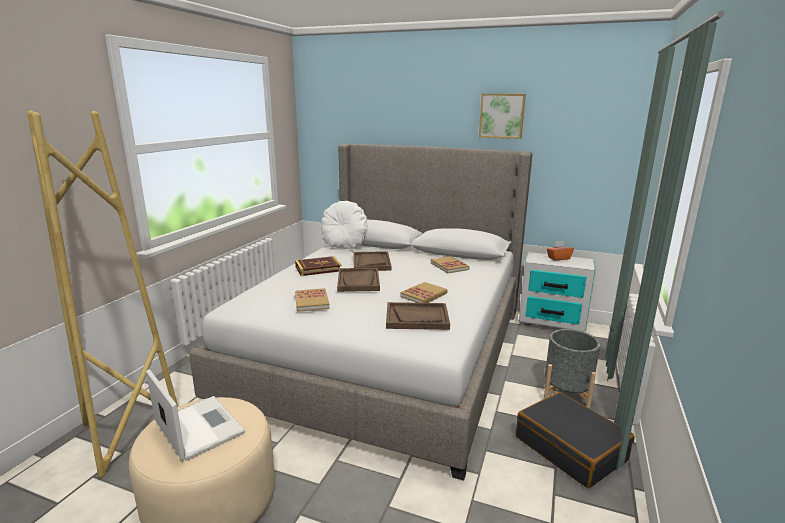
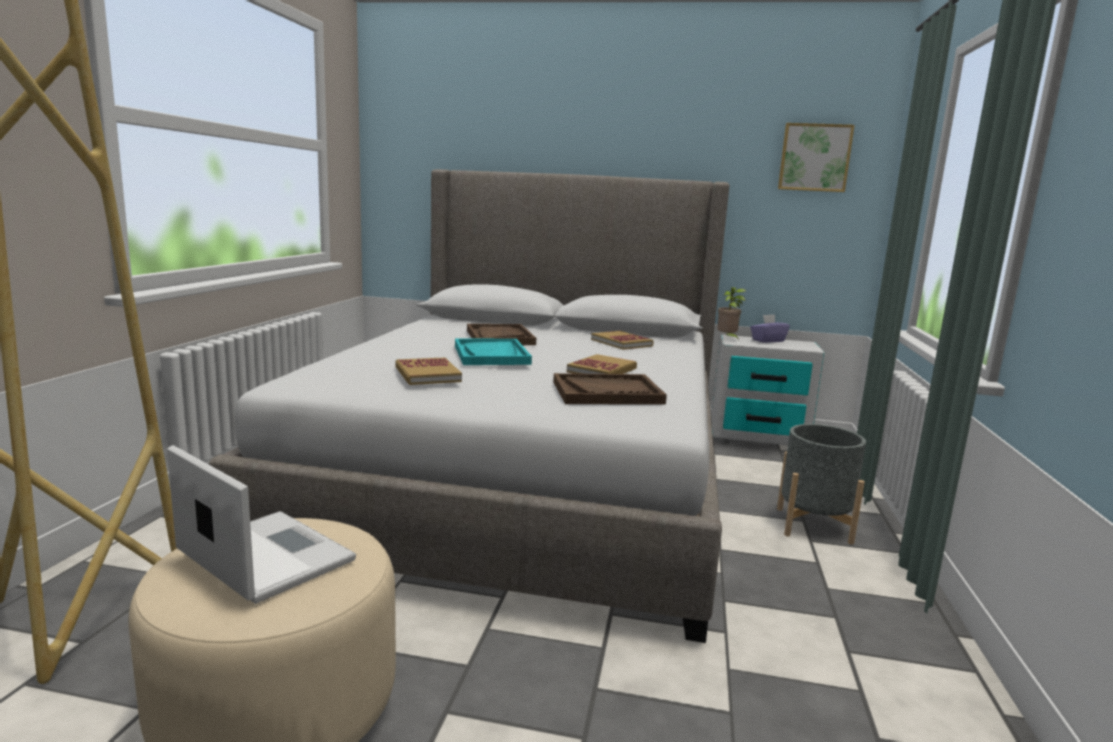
camera: 10 degrees left, 5 degrees down
(318, 269) = (417, 343): book -> none
(344, 246) = (446, 322): white pillow -> none
(358, 281) = (491, 355): brown tray -> turquoise tray
(502, 116) = (683, 131): picture -> picture (814, 158)
(530, 257) = (727, 339): none -> potted plant
(558, 258) = (767, 340): orange tissue box -> purple tissue box
(570, 448) = (847, 590): black suitcase -> none

